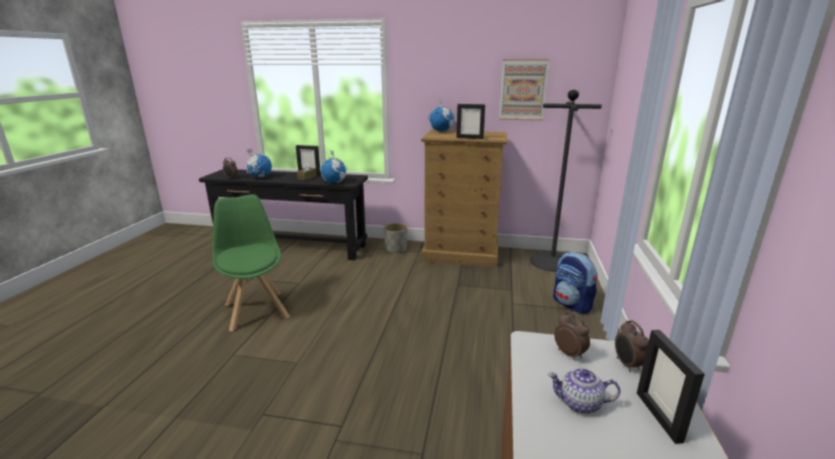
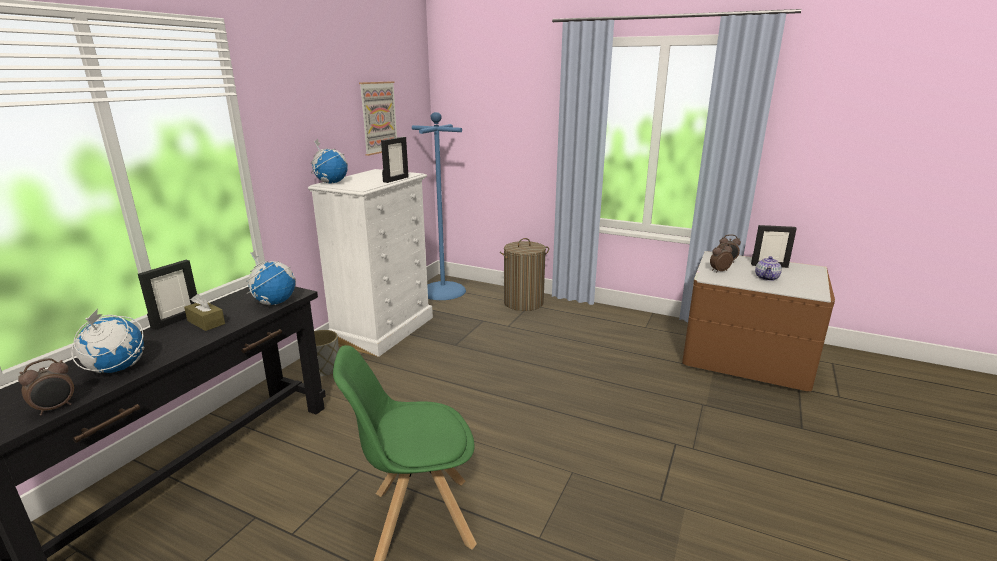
camera: 75 degrees left, 0 degrees up
(461, 254) = (384, 329): brown dresser -> white dresser
(552, 262) = (443, 291): black clothes rack -> blue clothes rack
(572, 304) = (523, 303): backpack -> laundry basket

